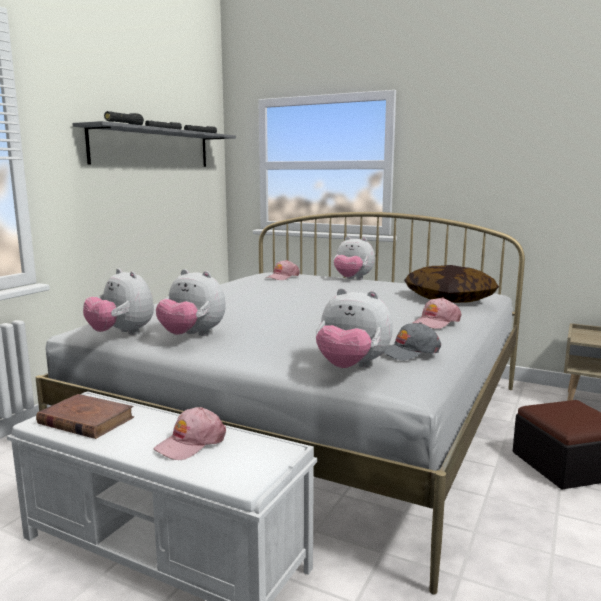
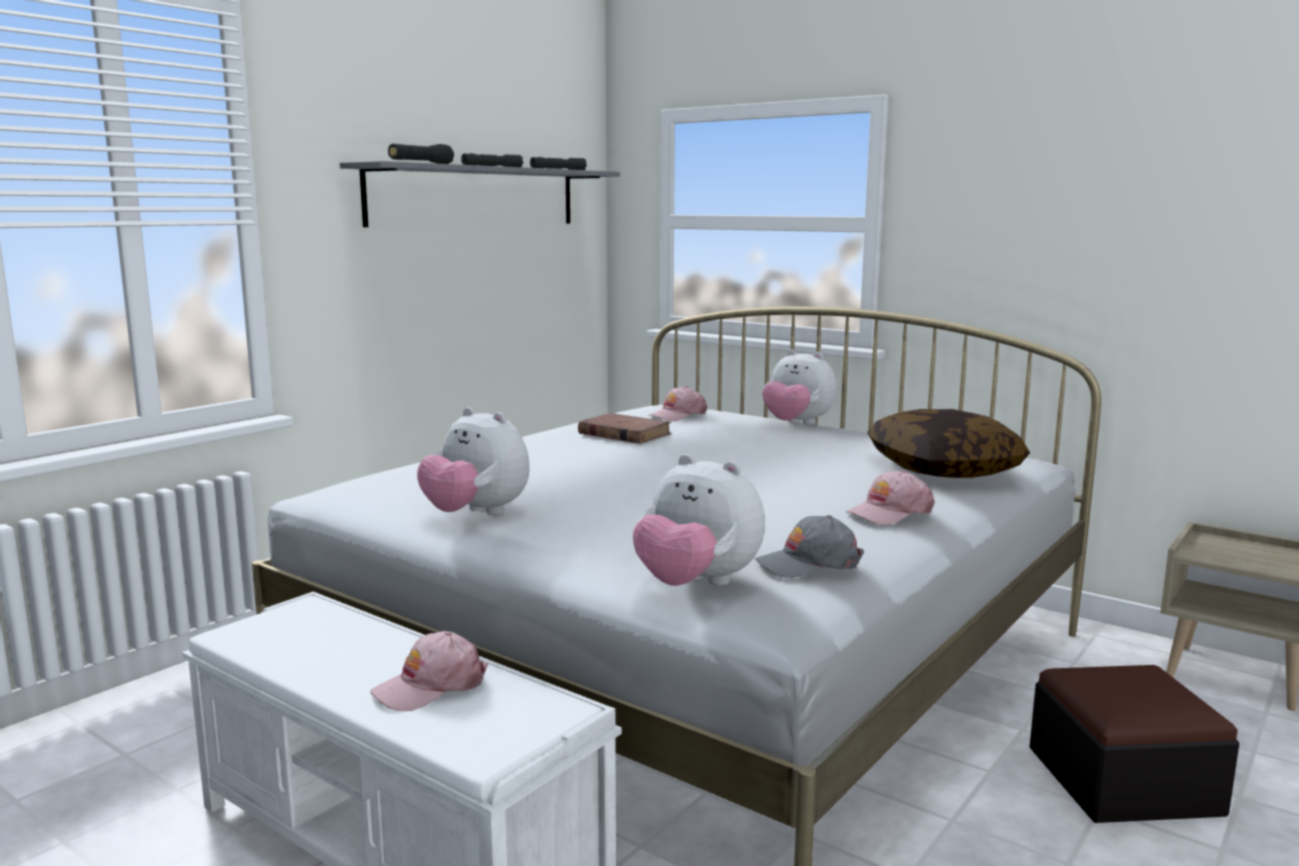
camera: 10 degrees right, 0 degrees up
(86, 420) = (293, 638): brown book -> brown book (624, 434)
(121, 334) = (374, 504): plush toy -> none

